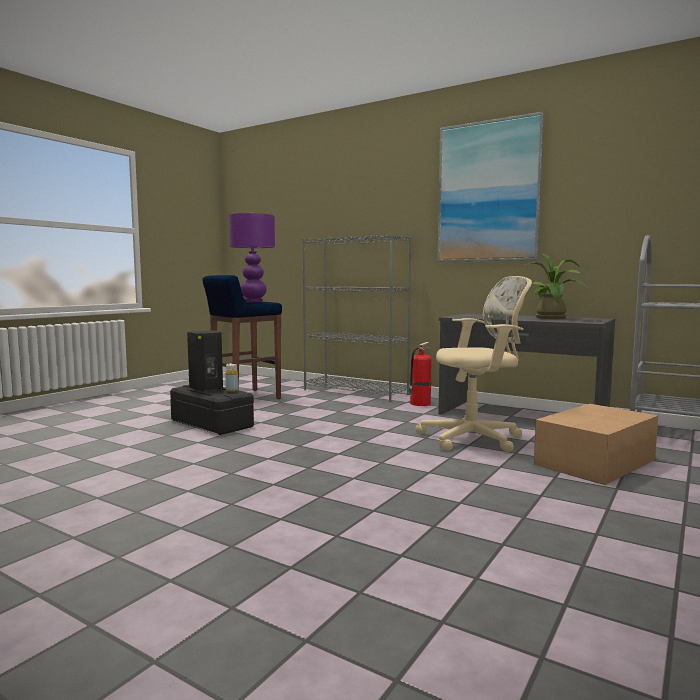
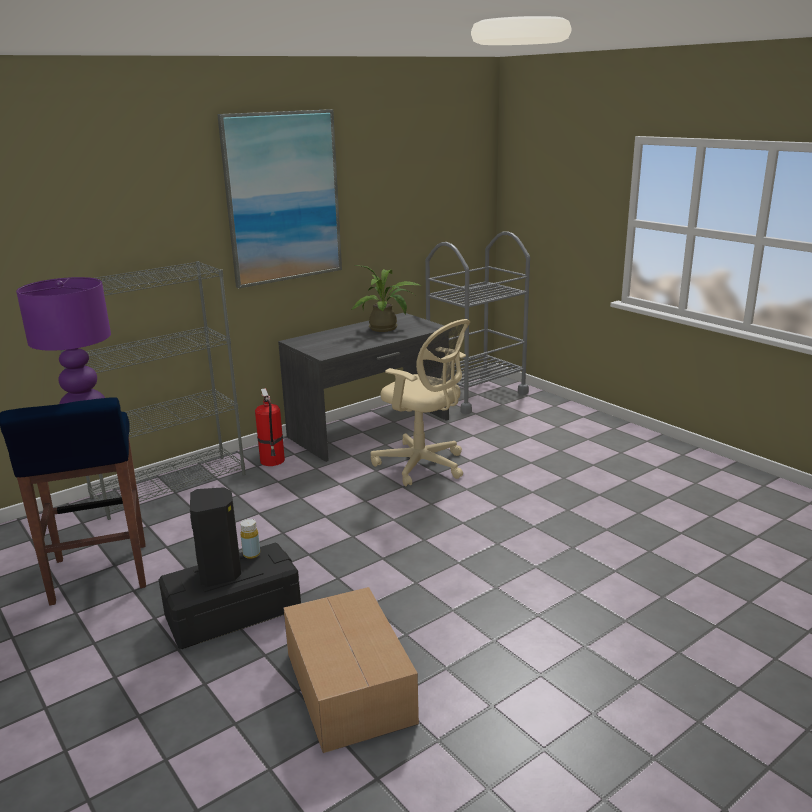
camera: 70 degrees left, 15 degrees up
(475, 439) = (423, 466): beige office chair -> beige office chair turned 120 degrees clockwise
(597, 462) = (507, 439): cardboard box -> cardboard box (349, 685)

